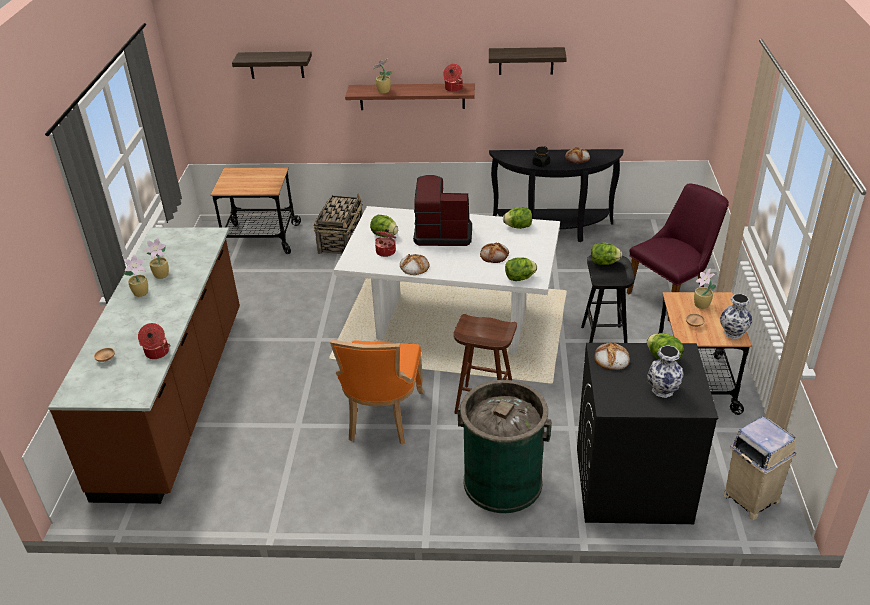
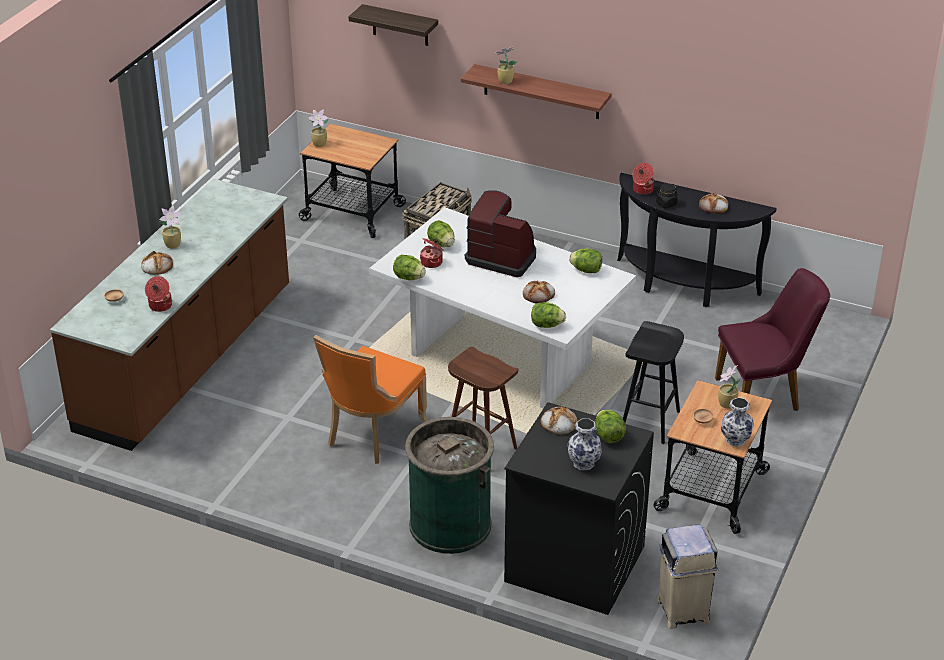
camera: 20 degrees right, 0 degrees up
(162, 275) = (200, 232): potted plant -> potted plant (320, 144)
(414, 267) = (449, 286): bread -> bread (156, 266)
(453, 89) = (582, 95): cooking pot -> cooking pot (642, 190)
(526, 61) = (670, 81): shelf -> none
(604, 263) = (655, 333): lettuce -> lettuce (409, 278)

